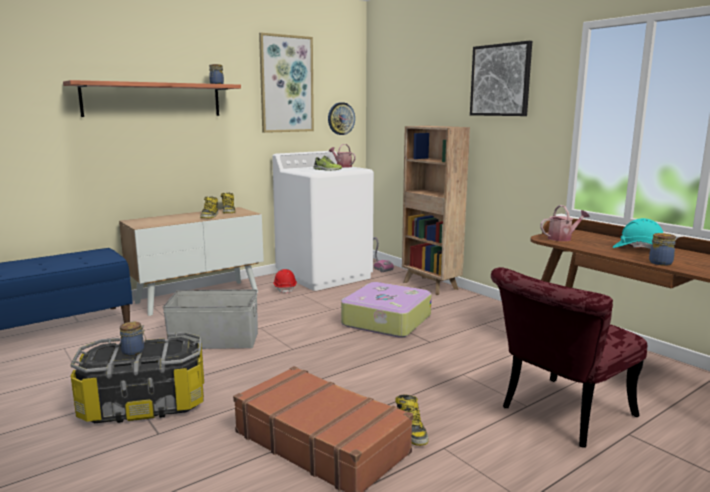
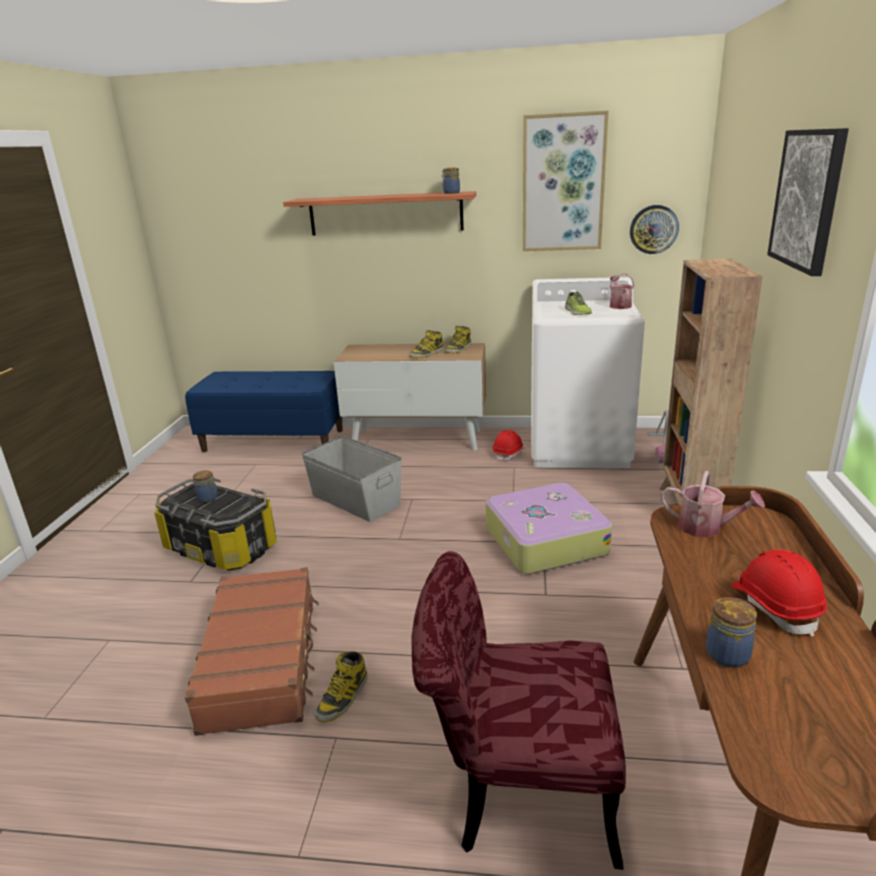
camera: 45 degrees right, 10 degrees up
(638, 249) = (775, 606): turquoise hard hat -> red hard hat

